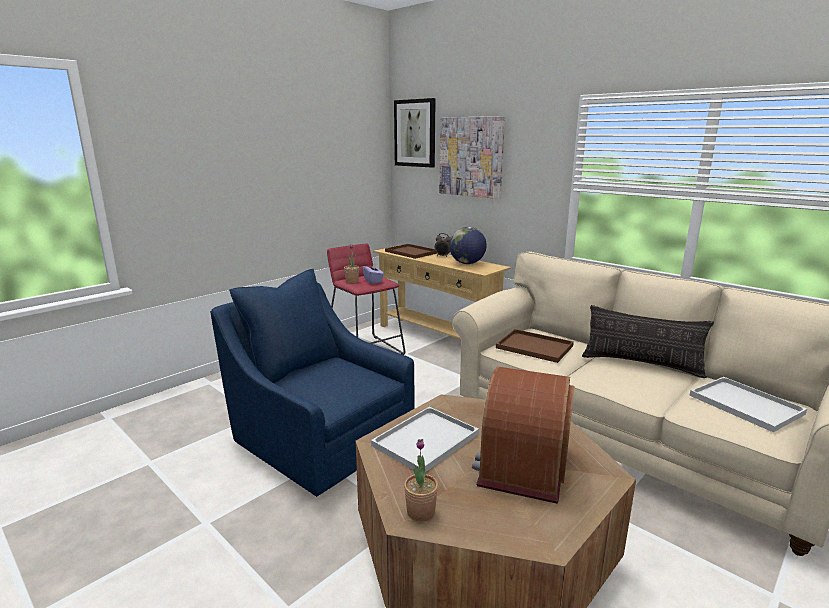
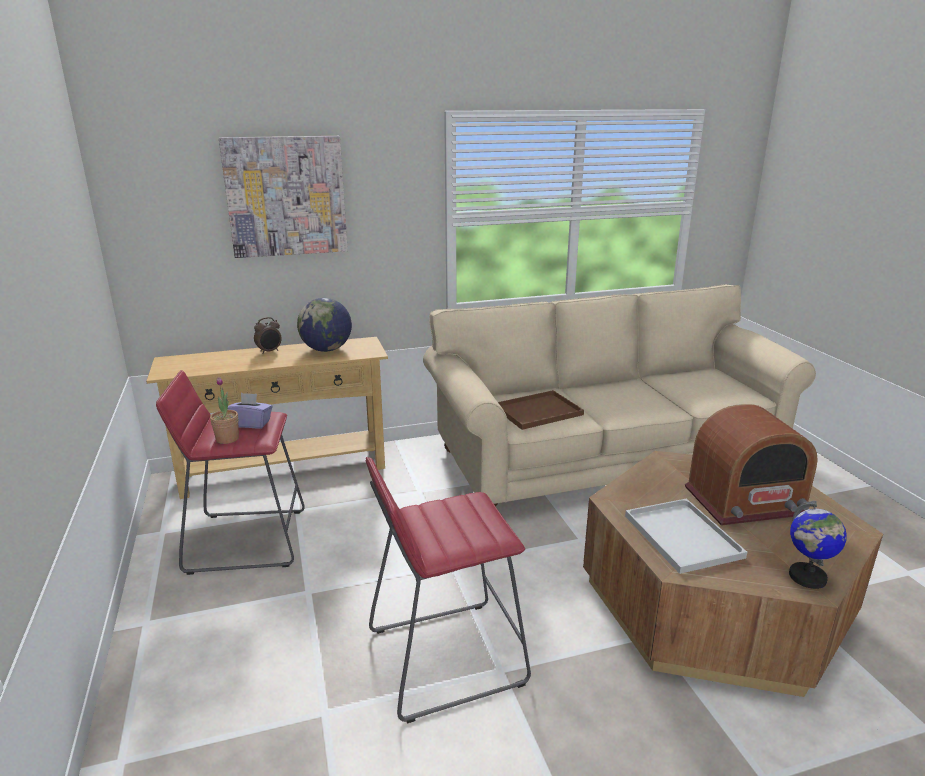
camera: 60 degrees left, 5 degrees up
(320, 437) = (445, 657): blue armchair -> red stool
(410, 252) = (210, 362): brown tray -> none
(415, 133) = (156, 164): picture -> none
(420, 512) = (807, 577): potted plant -> globe
(522, 464) = (745, 501): radio -> radio turned 60 degrees counterclockwise
(641, 364) = (608, 386): pillow -> none
(747, 405) = (707, 382): white tray -> none

